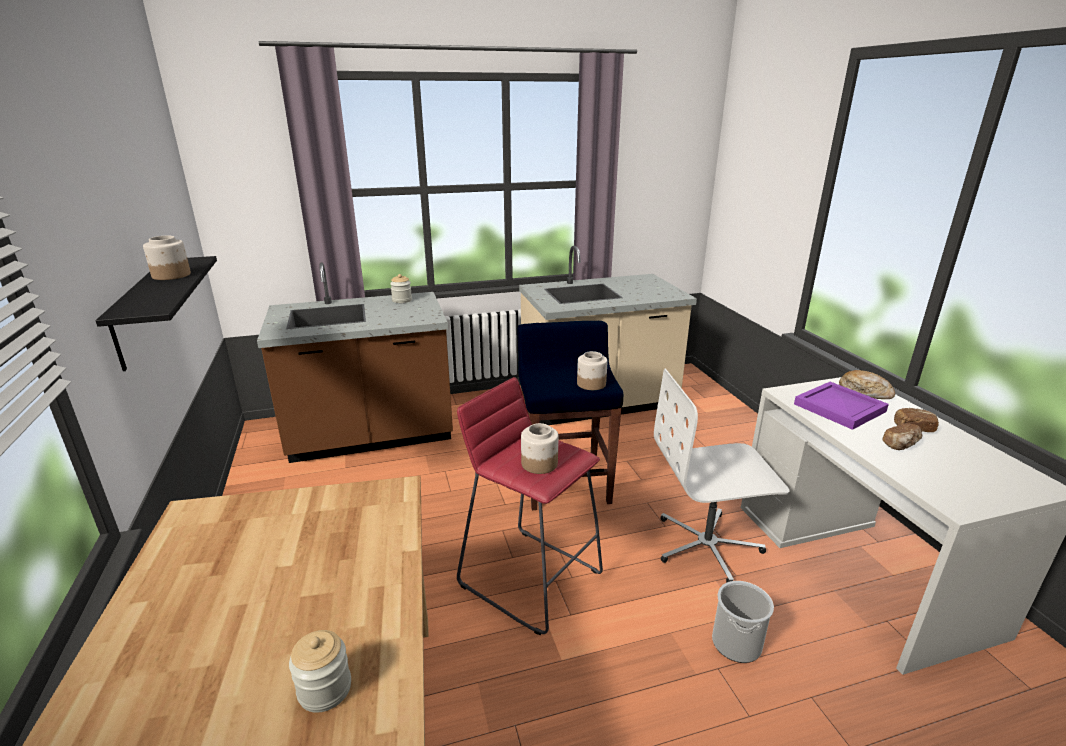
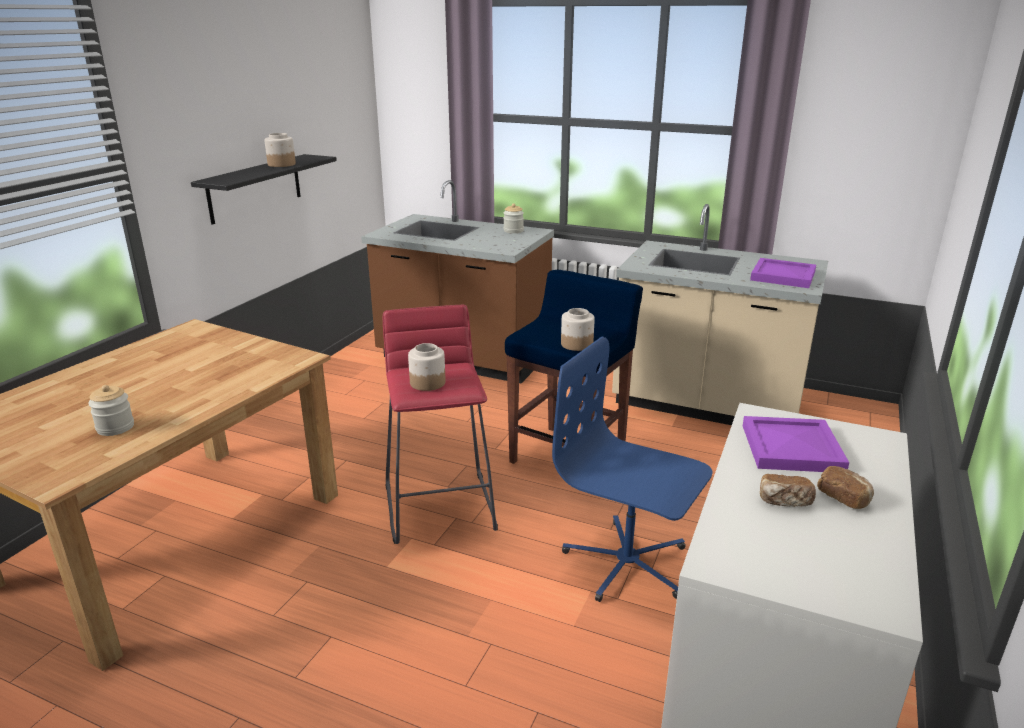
camera: 40 degrees right, 0 degrees up
(651, 290) = (782, 275): none -> purple tray
(707, 546) = (627, 564): white office chair -> blue office chair
(736, 643) = (534, 639): bucket -> none
(864, 391) = (867, 448): bread -> none

